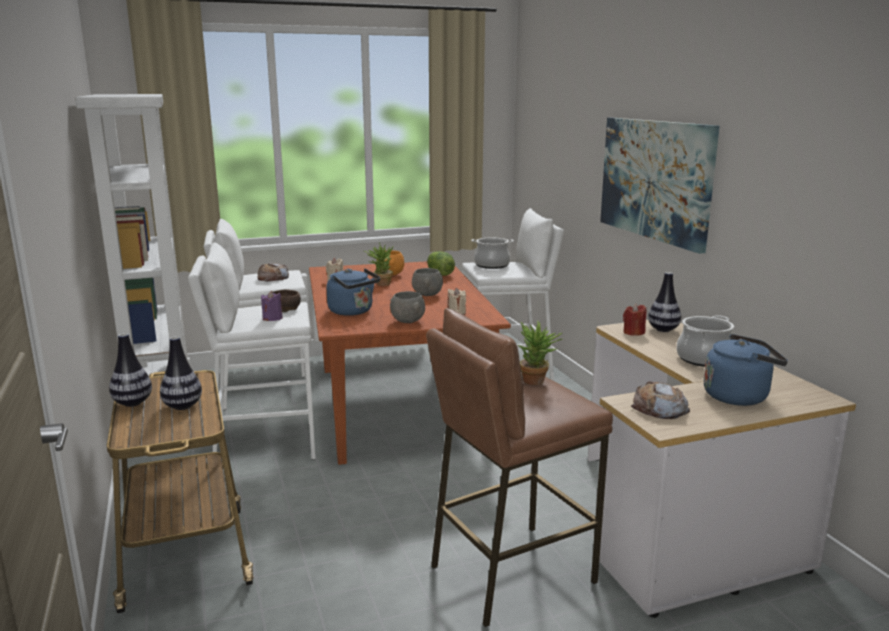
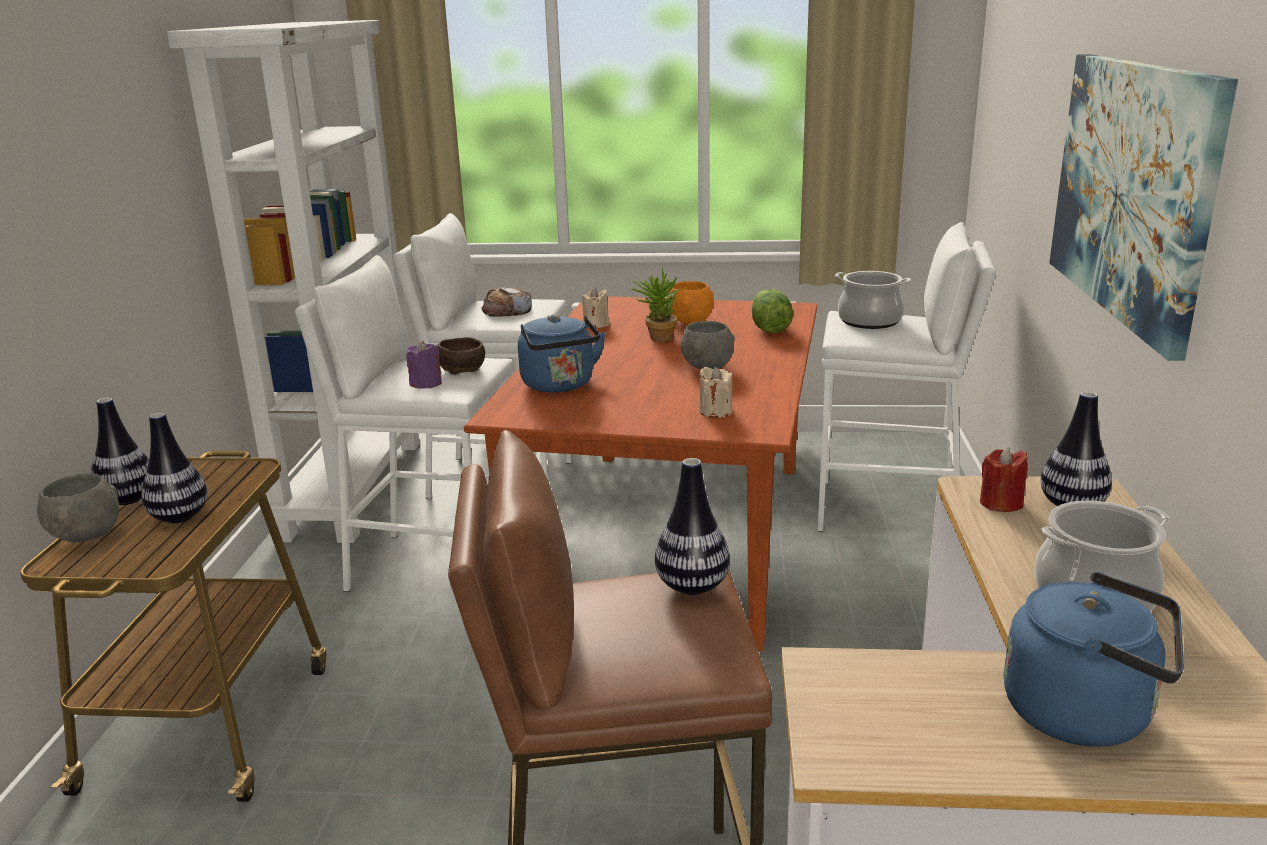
camera: 25 degrees right, 5 degrees up
(408, 322) = (621, 417): grey bowl -> grey bowl (85, 537)
(537, 382) = (692, 586): potted plant -> vase
(659, 408) = (875, 703): bread -> none

